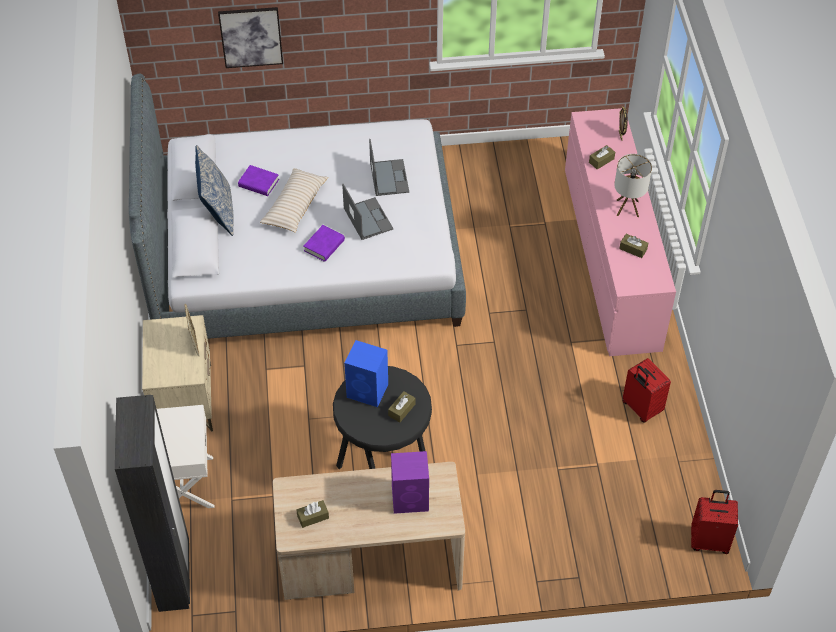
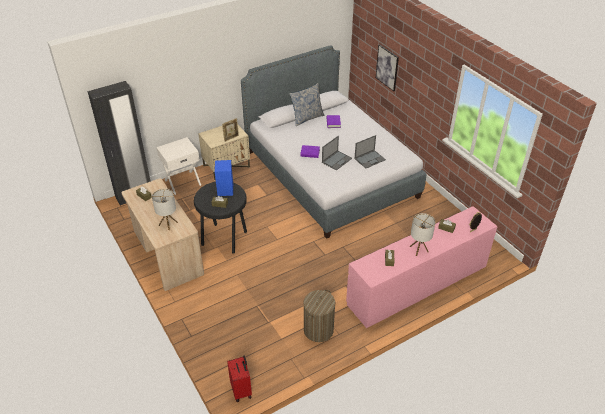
camera: 65 degrees right, 10 degrees down
(295, 206) = (328, 137): beige pillow -> none
(411, 498) = (168, 224): purple speaker -> table lamp
(641, 408) = (318, 330): red suitcase -> laundry basket

